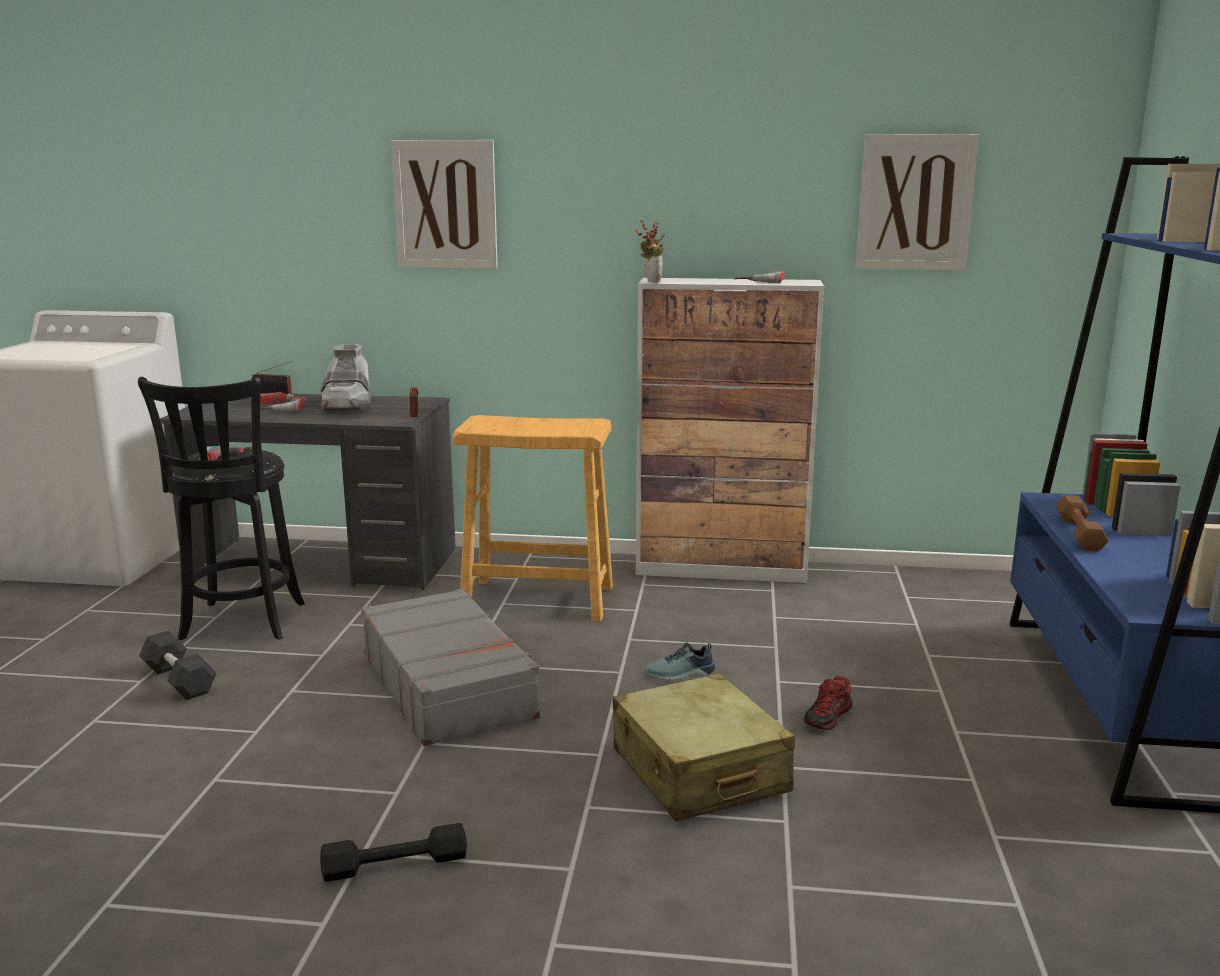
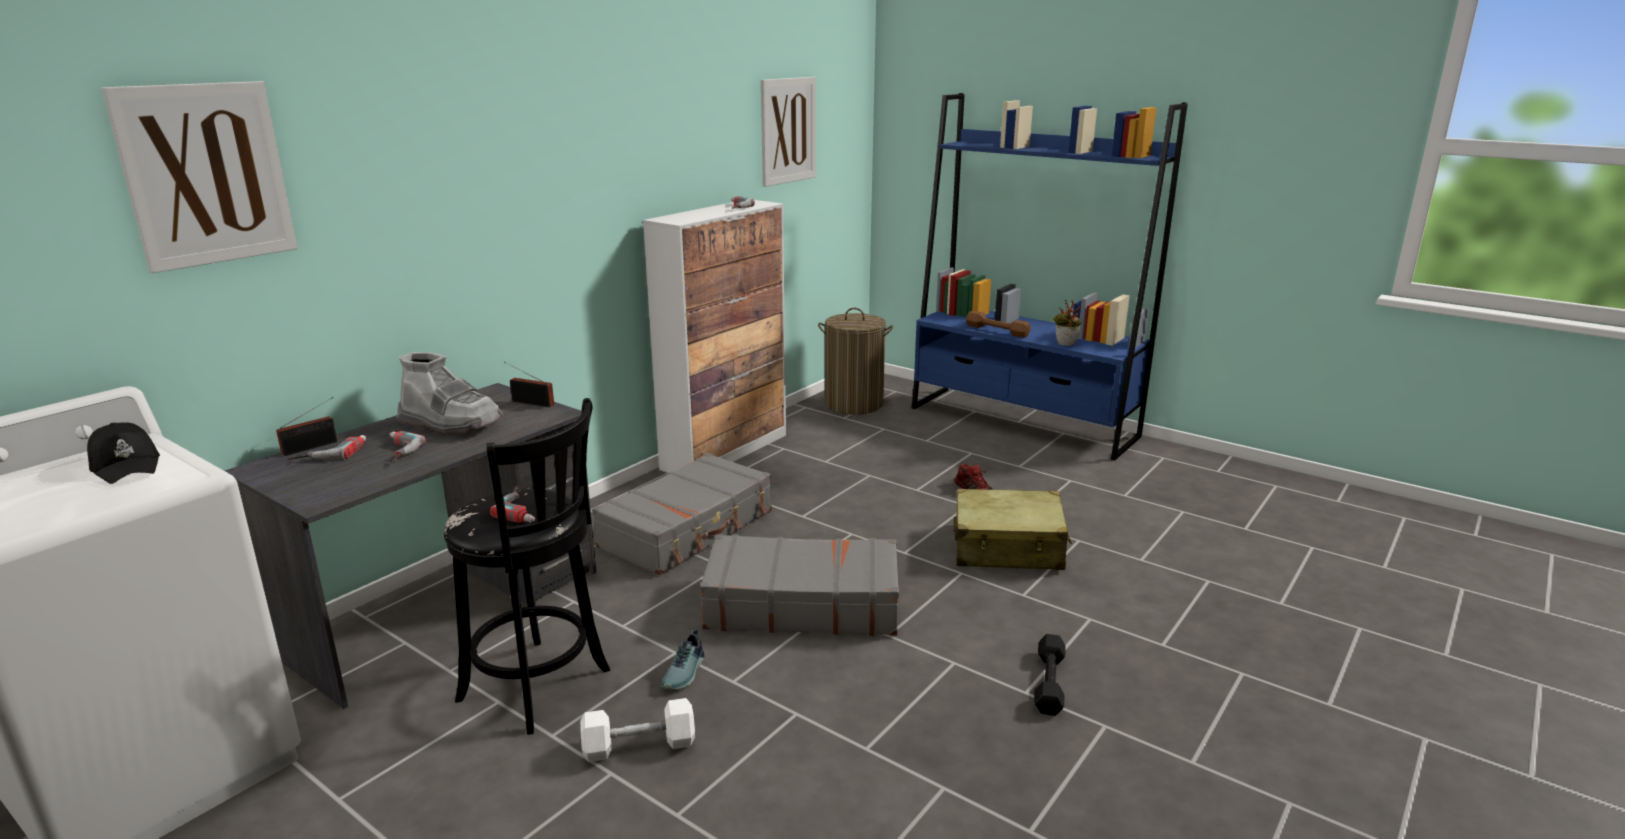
camera: 60 degrees left, 5 degrees up
(99, 349) = (127, 465): none -> black cap
(179, 680) = (639, 746): black dumbbell -> white dumbbell
(445, 205) = (469, 175): picture -> picture (206, 174)
(539, 600) = (688, 529): beige stool -> grey suitcase
(650, 281) = (677, 222): potted plant -> potted plant (1065, 345)
(680, 674) = (876, 515): shoe -> shoe (685, 672)
(956, 592) = (854, 404): none -> laundry basket

